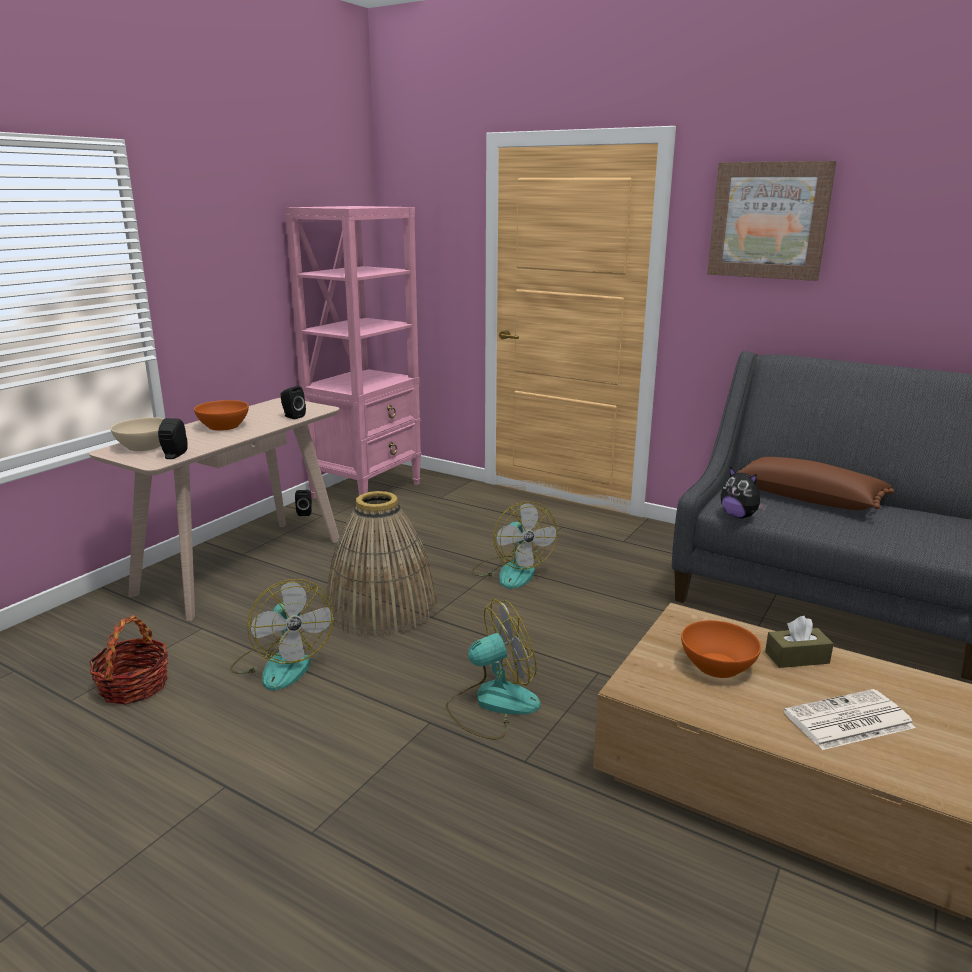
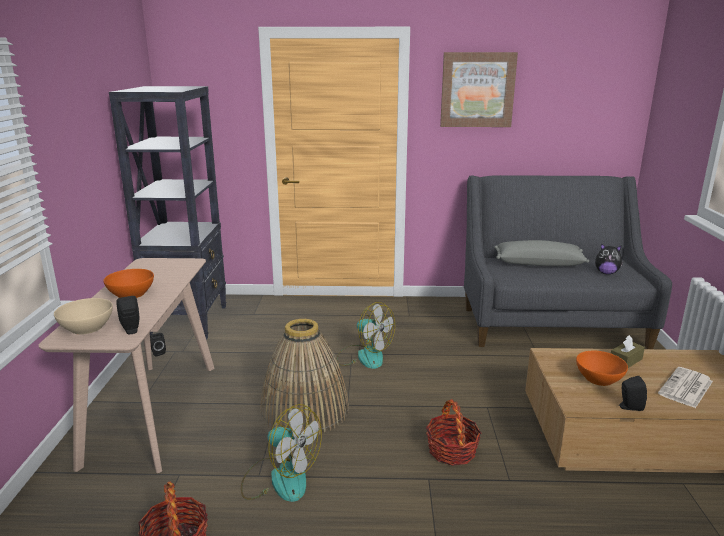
camera: 30 degrees left, 0 degrees up
(292, 416) = (178, 273): black speaker -> black speaker (629, 407)
(367, 490) = (189, 321): pink bookcase -> black bookcase
(492, 704) = (451, 451): fan -> basket
(739, 516) = (519, 283): plush toy -> plush toy (606, 273)
(809, 498) = (538, 263): brown pillow -> grey pillow

